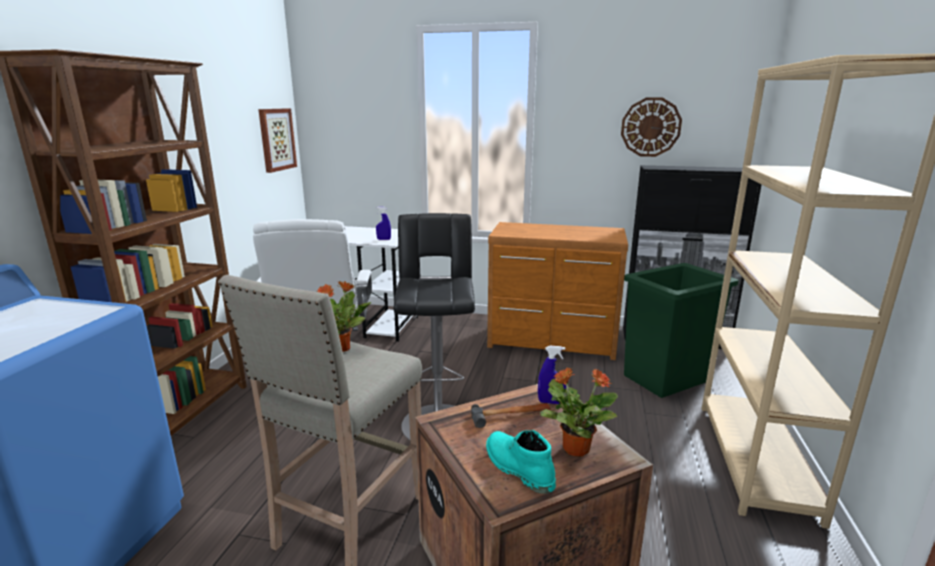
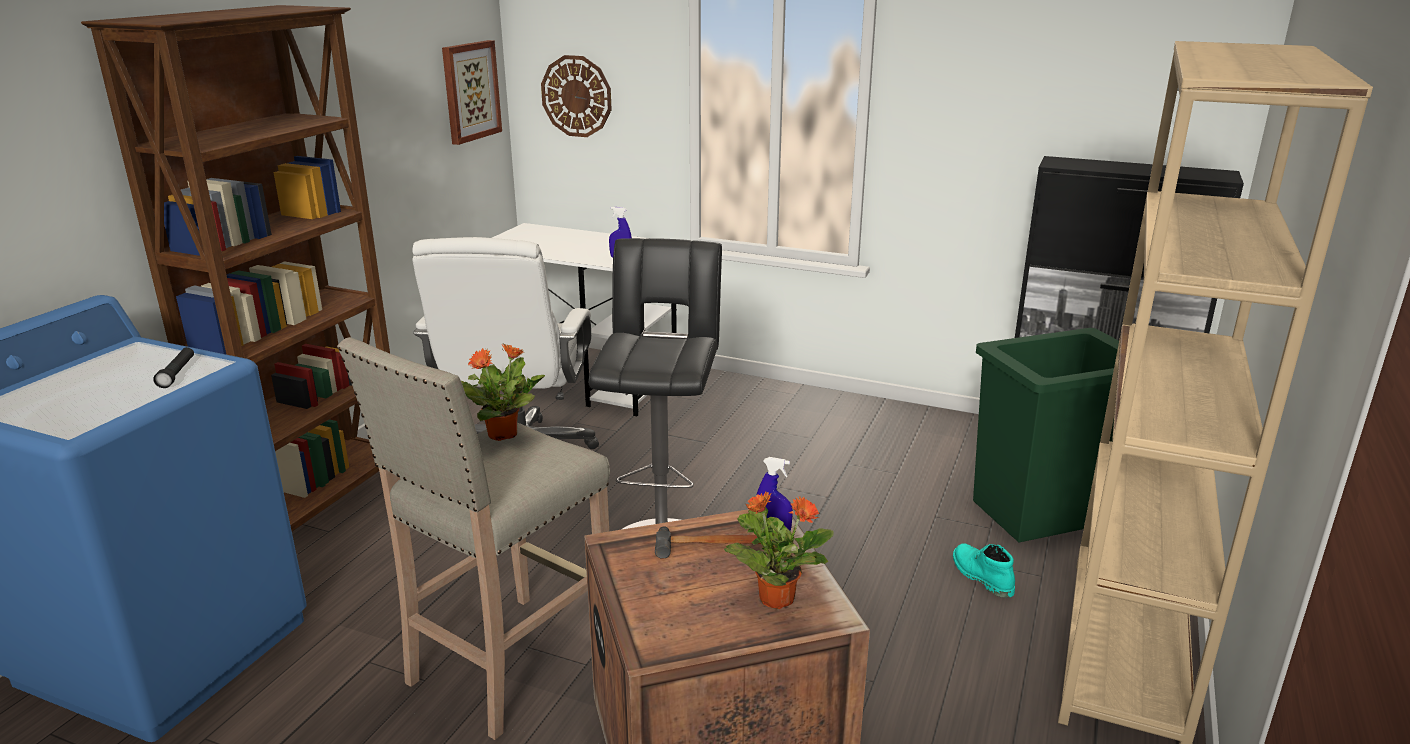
camera: 10 degrees right, 5 degrees up
(74, 317) = (177, 373): none -> black flashlight
(517, 468) = (688, 614): turquoise boot -> turquoise boot (980, 576)
(552, 342) = (878, 437): brown dresser -> none
(650, 127) = (1065, 93): wall clock -> wall clock (576, 96)

